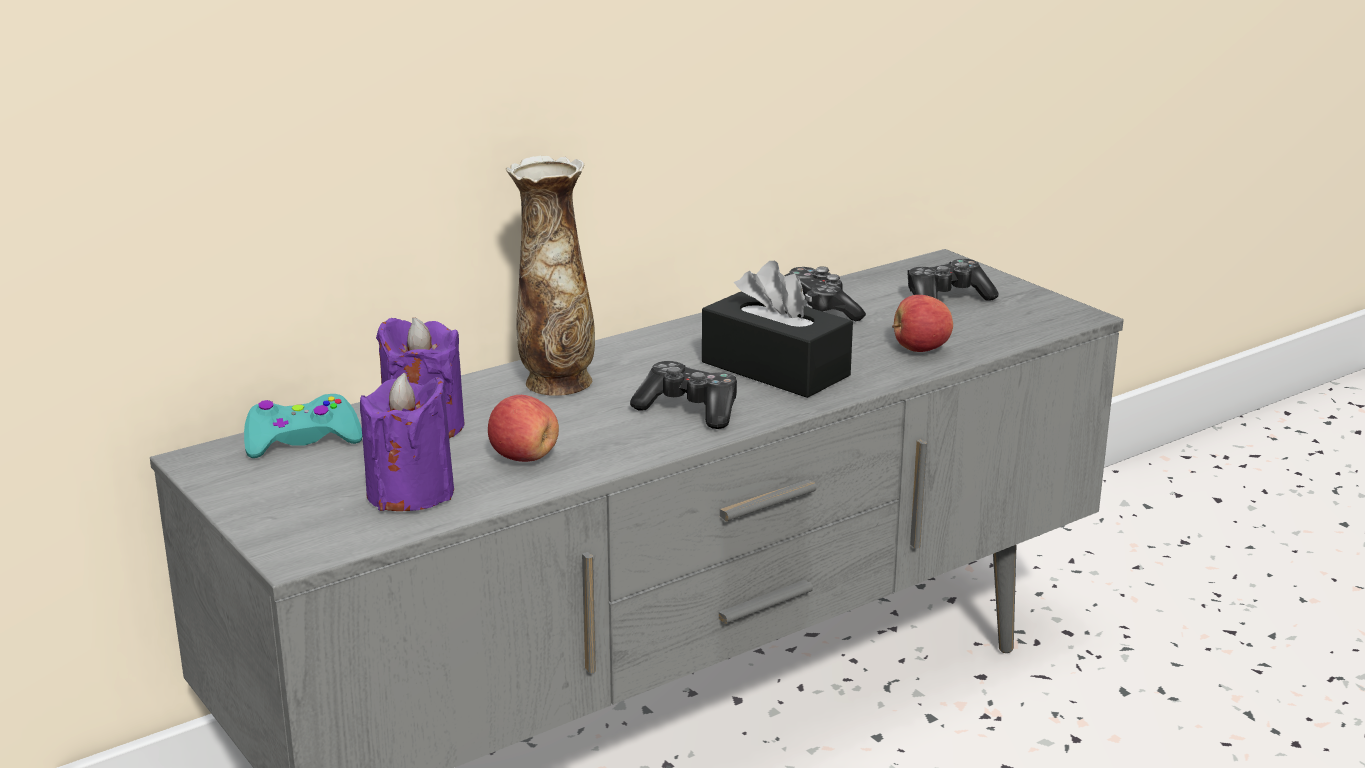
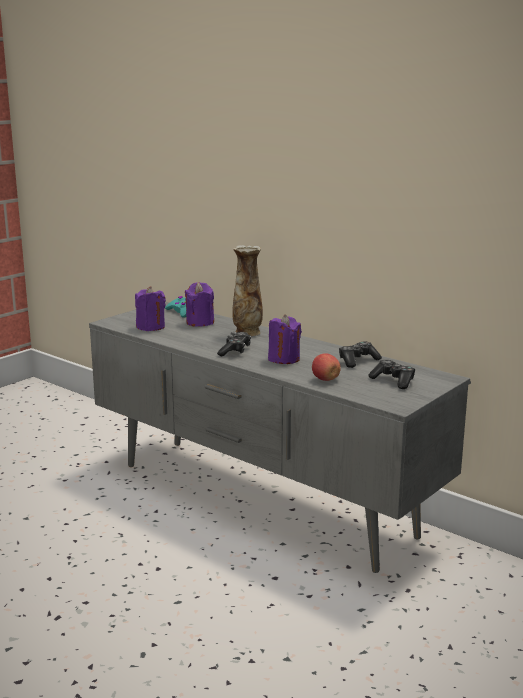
camera: 75 degrees right, 5 degrees down
(524, 457) = (182, 335): apple -> none
(775, 369) = (284, 359): black tissue box -> purple candle

